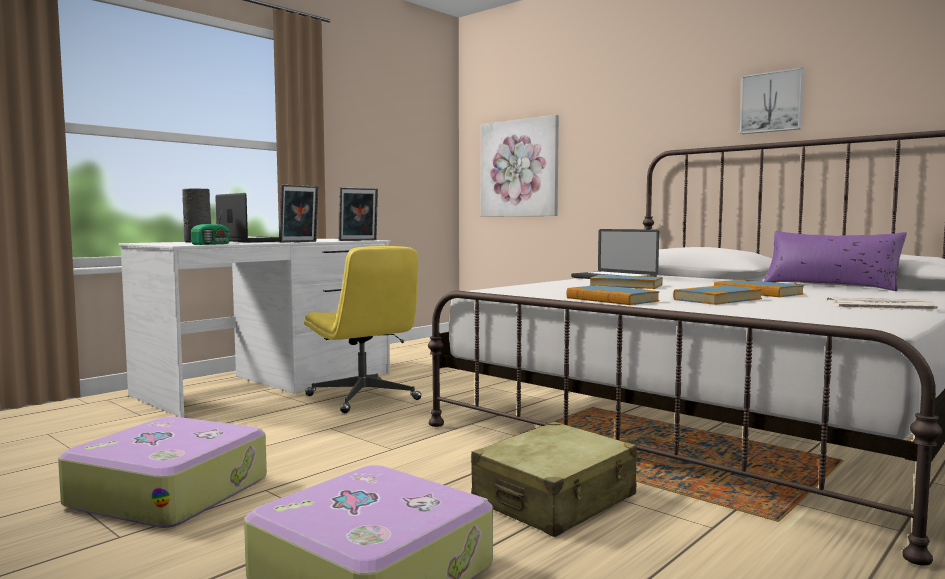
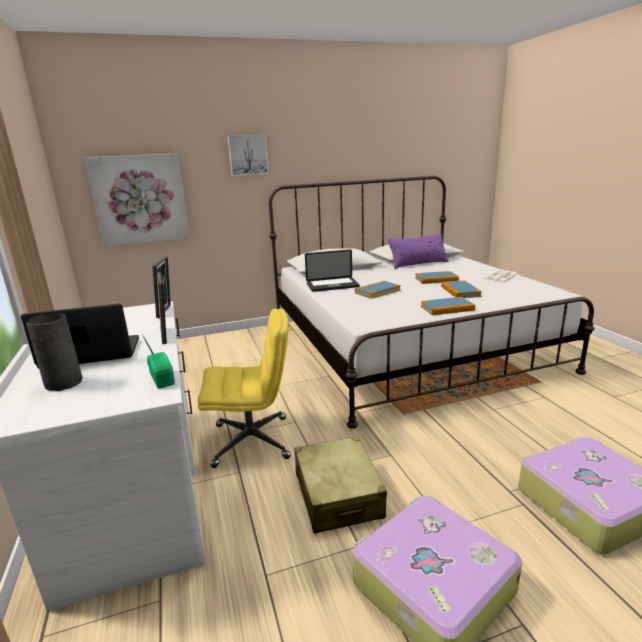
camera: 60 degrees left, 15 degrees up
(555, 499) = (502, 423): beige suitcase -> beige suitcase (338, 495)
(772, 102) = (340, 155): picture -> picture (248, 155)

